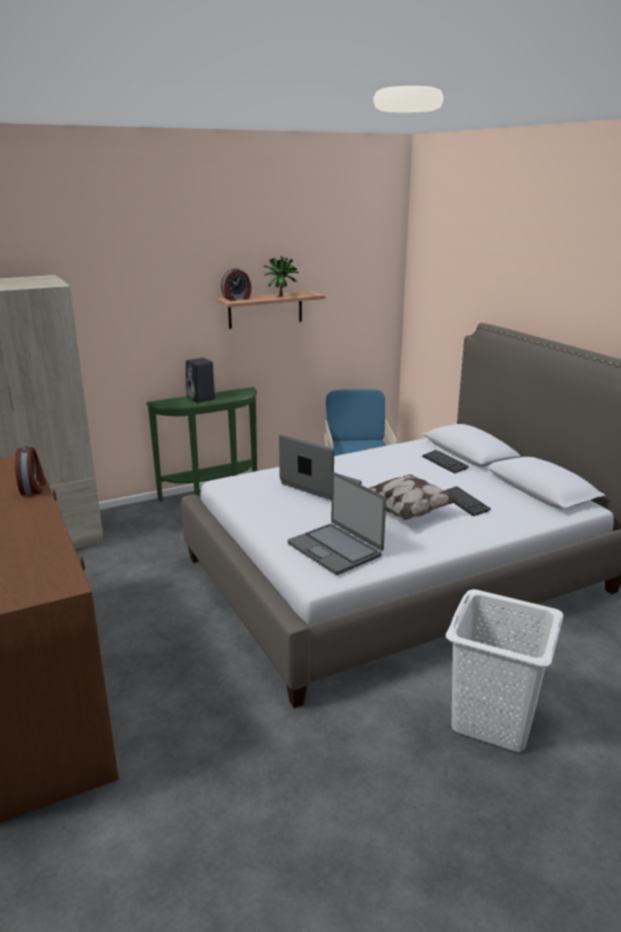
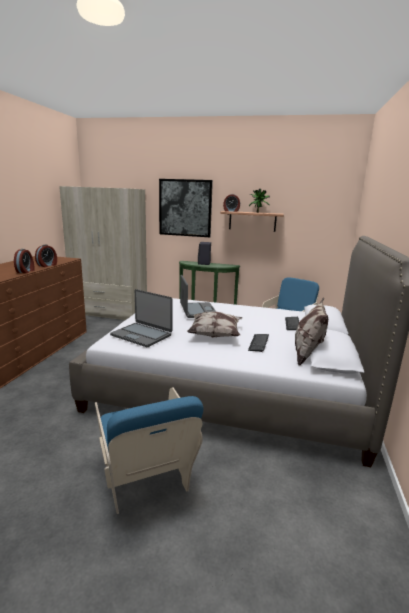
camera: 40 degrees right, 5 degrees down
(43, 514) = (26, 271): none -> alarm clock
(145, 302) = (185, 208): none -> picture
(335, 549) = (142, 335): laptop -> laptop turned 60 degrees counterclockwise
(493, 720) = (146, 480): white laundry basket -> blue armchair
(524, 496) = (307, 354): none -> pillow

